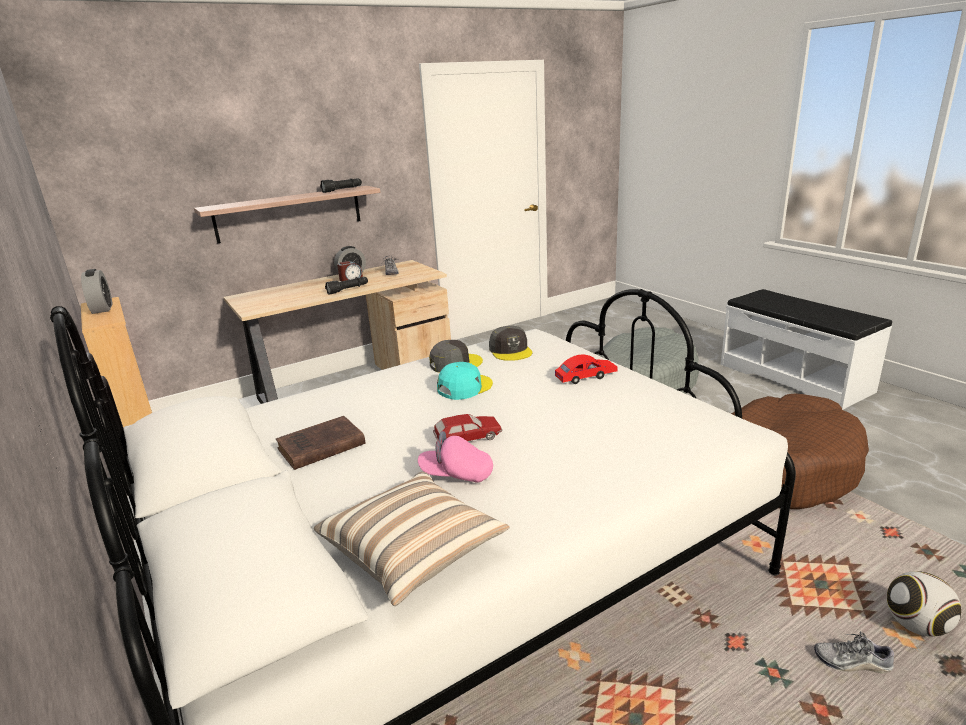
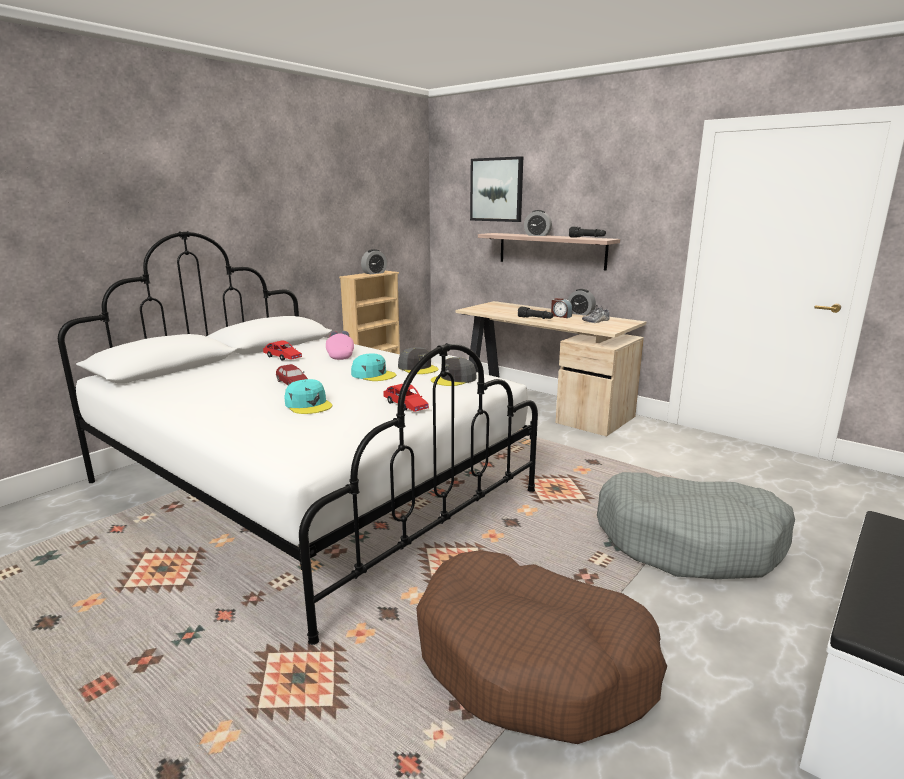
camera: 70 degrees right, 5 degrees down
(184, 148) = (496, 189): none -> picture
(278, 198) = (537, 235): none -> alarm clock
(319, 447) = (282, 357): brown book -> red toy car
(414, 552) = (168, 387): pillow -> none
(456, 474) = (245, 386): pink cap -> pink cap (340, 355)
(562, 427) = (308, 405): none -> turquoise cap
(852, 662) = (191, 690): shoe -> none
(915, 626) = (233, 754): football -> none

